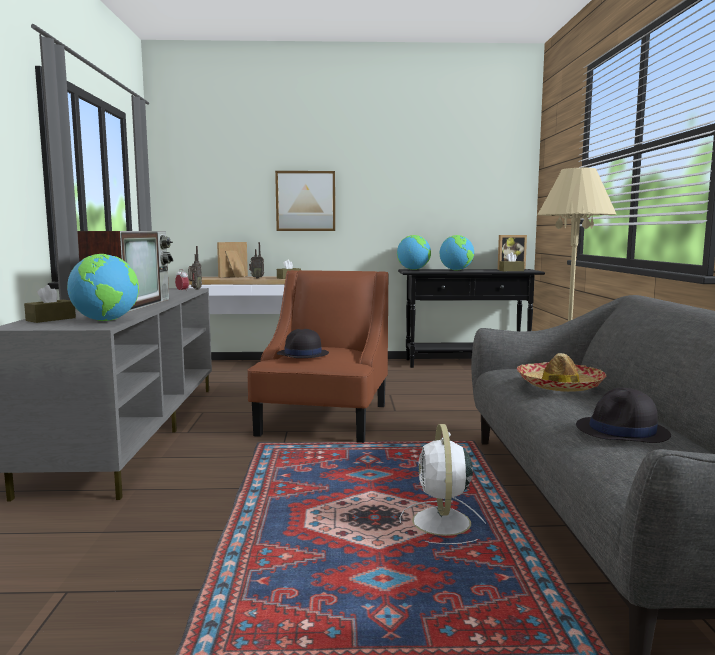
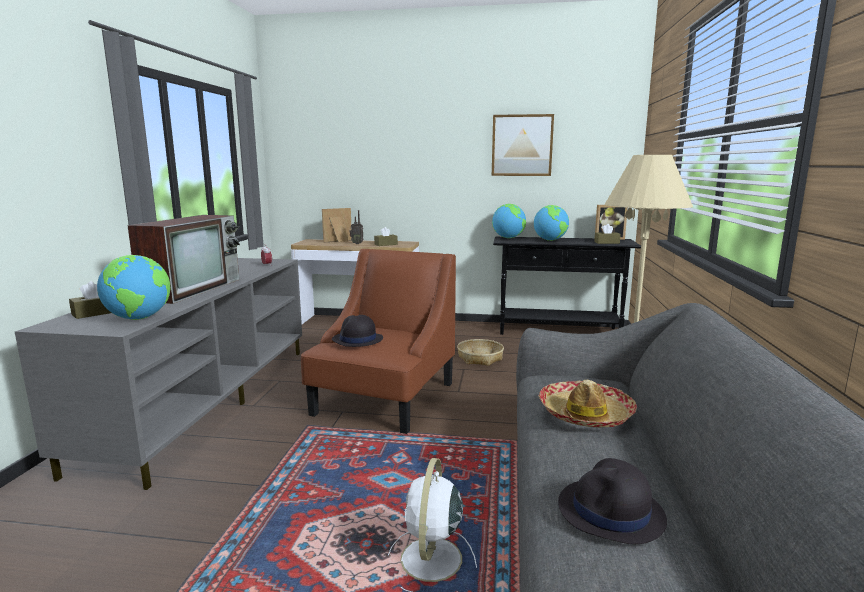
camera: 10 degrees right, 5 degrees up
(195, 289) = (282, 262): radio -> none
(305, 201) = (406, 169): picture -> picture (522, 145)
(401, 386) = (480, 358): none -> basket

